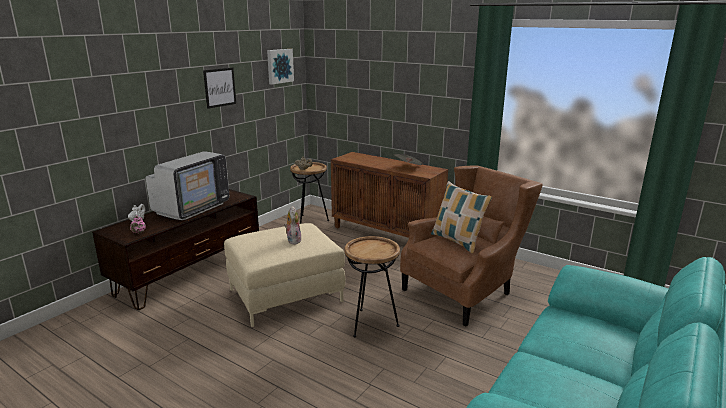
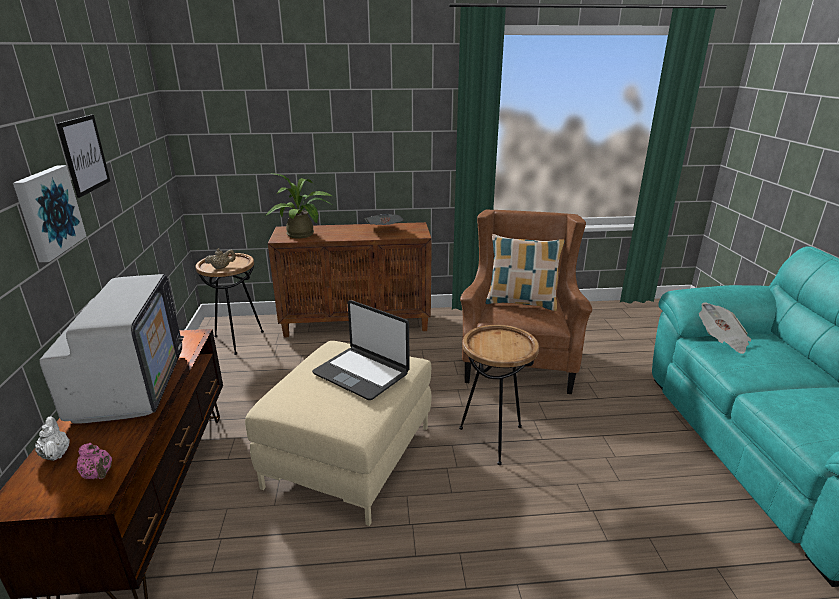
camera: 40 degrees left, 5 degrees up
(279, 66) = (140, 108): picture -> picture (48, 212)
(293, 240) = (362, 373): plush toy -> laptop
(356, 159) = (303, 235): none -> potted plant
(570, 316) = (721, 340): none -> newspaper

